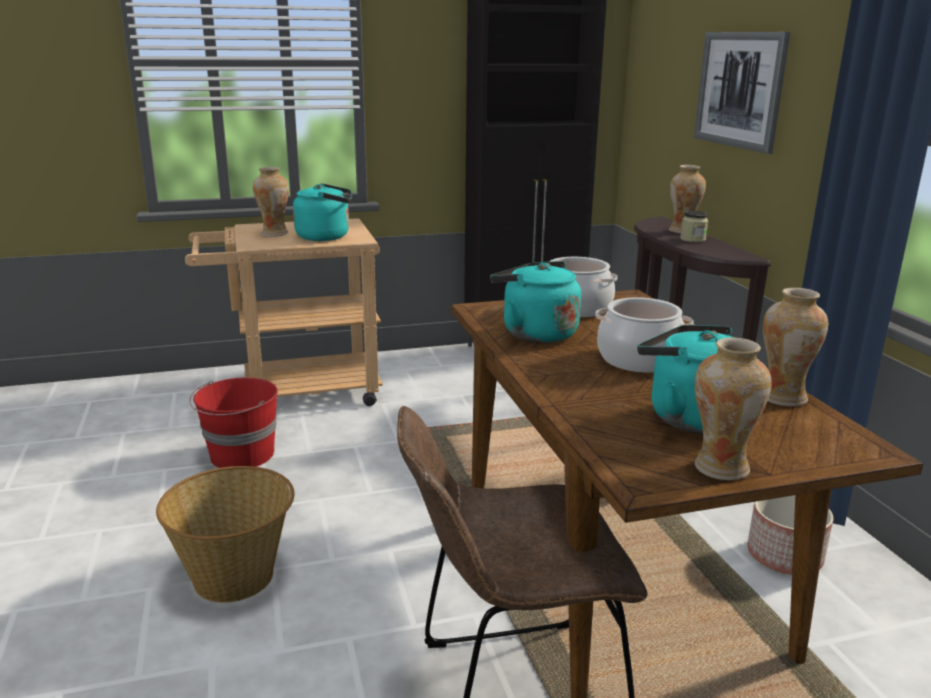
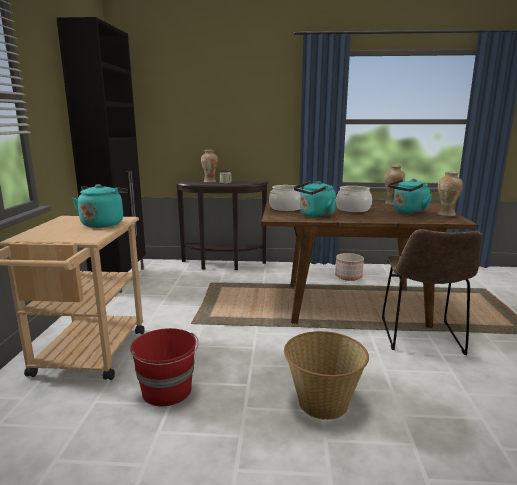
camera: 70 degrees left, 5 degrees down
(274, 234) = (66, 233): vase -> none
(740, 90) = (225, 112): picture -> none

